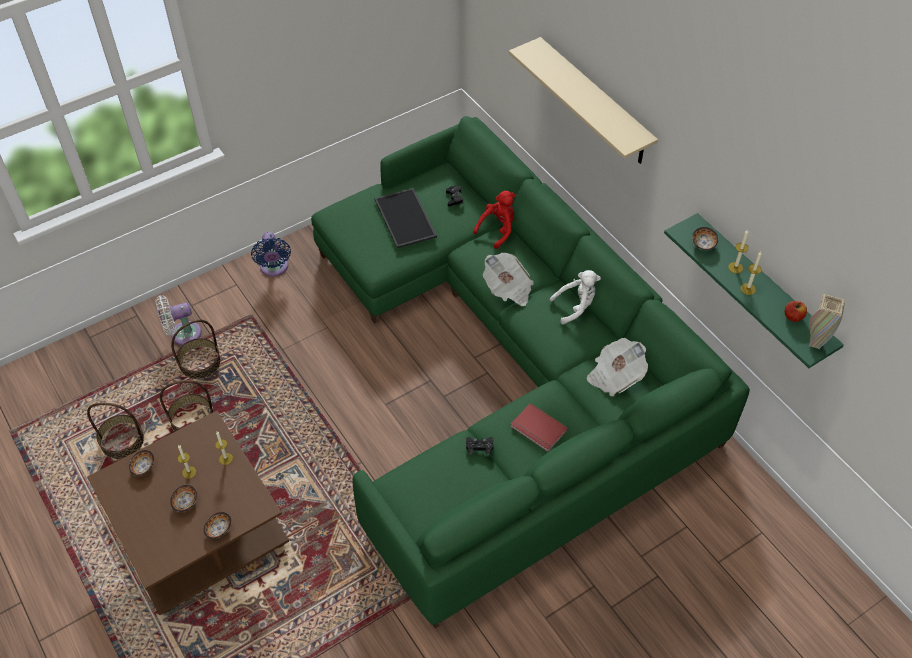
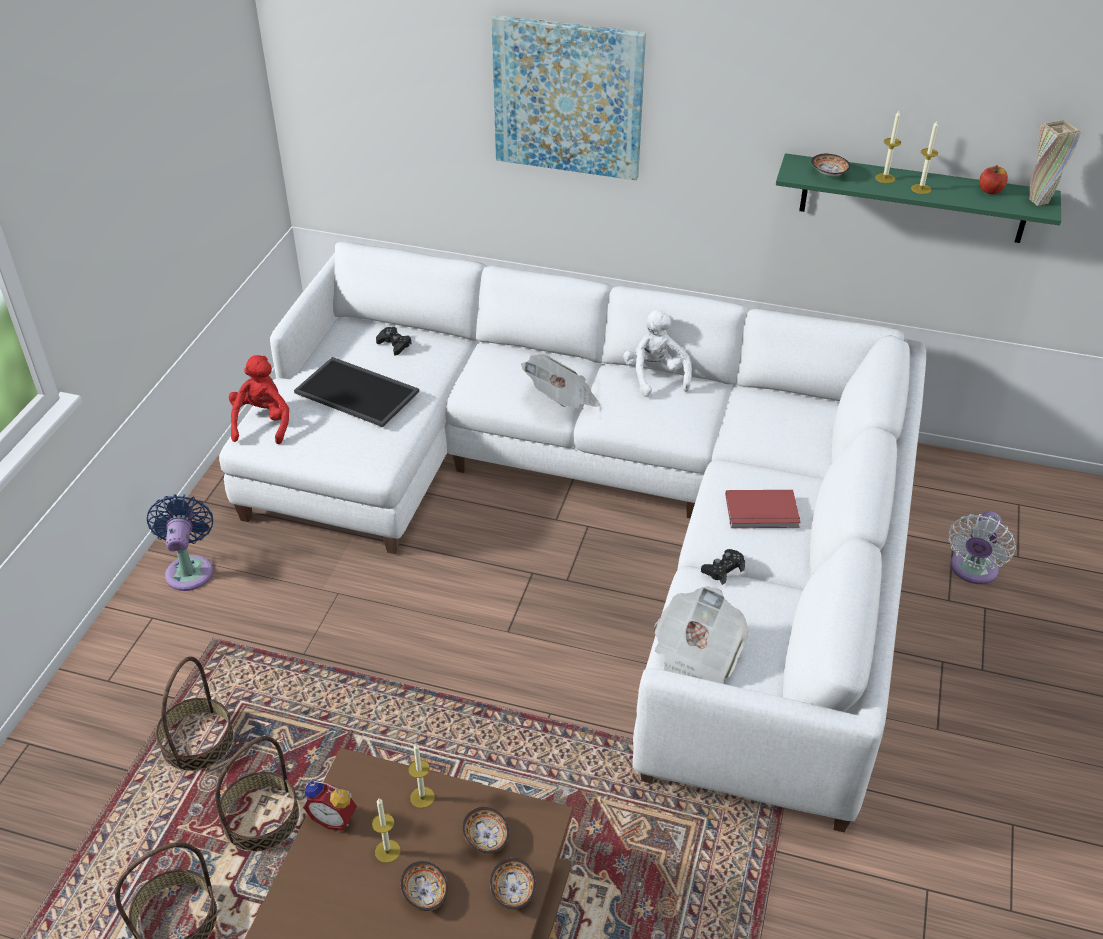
camera: 40 degrees left, 10 degrees down
(143, 467) = (308, 894): bowl -> bowl (486, 837)
(182, 334) = (131, 723): white fan -> white fan (972, 571)
(184, 441) = (334, 817): none -> alarm clock
(274, 268) = (190, 569): blue fan -> blue fan turned 135 degrees counterclockwise
(498, 230) = (481, 350): red plush toy -> red plush toy (263, 423)
(509, 369) = (608, 509): green sofa -> white sofa
(576, 306) = (655, 376): white plush toy -> white plush toy turned 45 degrees counterclockwise
(594, 102) = (568, 97): beige shelf -> picture
(615, 376) = (774, 416): newspaper -> newspaper (695, 658)

